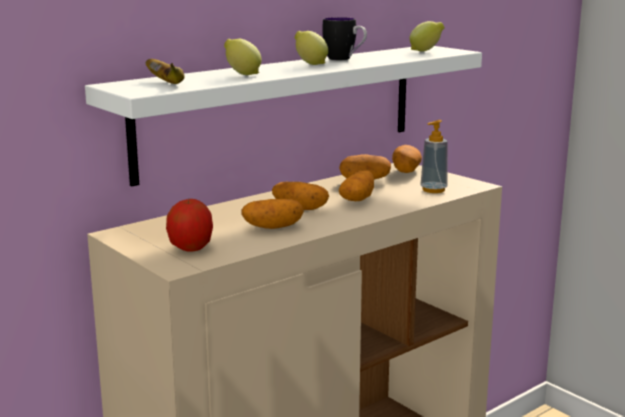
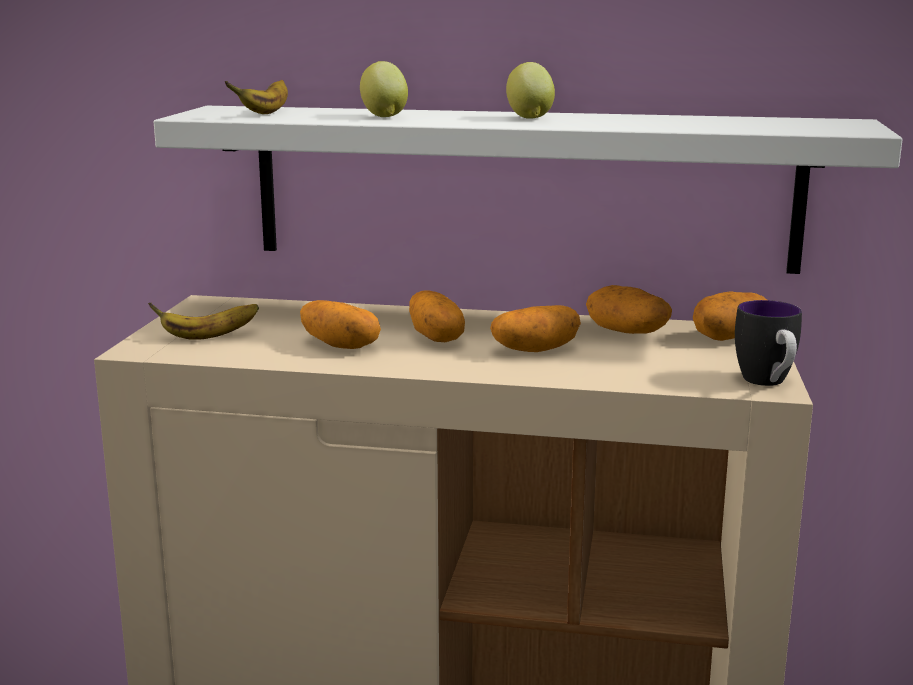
camera: 50 degrees right, 0 degrees up
(191, 248) = (207, 337): apple -> banana
(344, 59) = (610, 118): mug -> mug (768, 383)
(426, 51) = (802, 124): lemon -> none
(433, 190) = (677, 372): soap dispenser -> none

